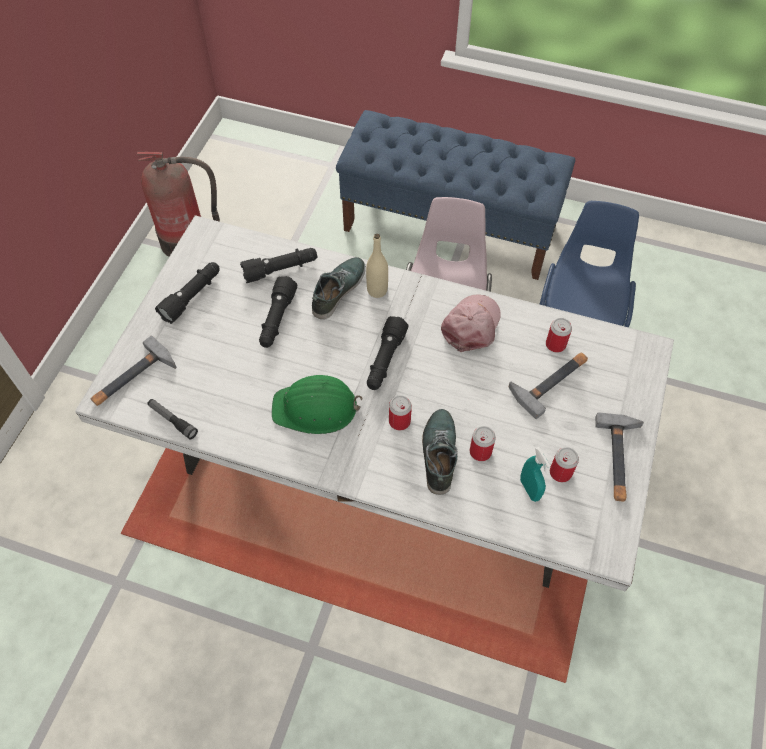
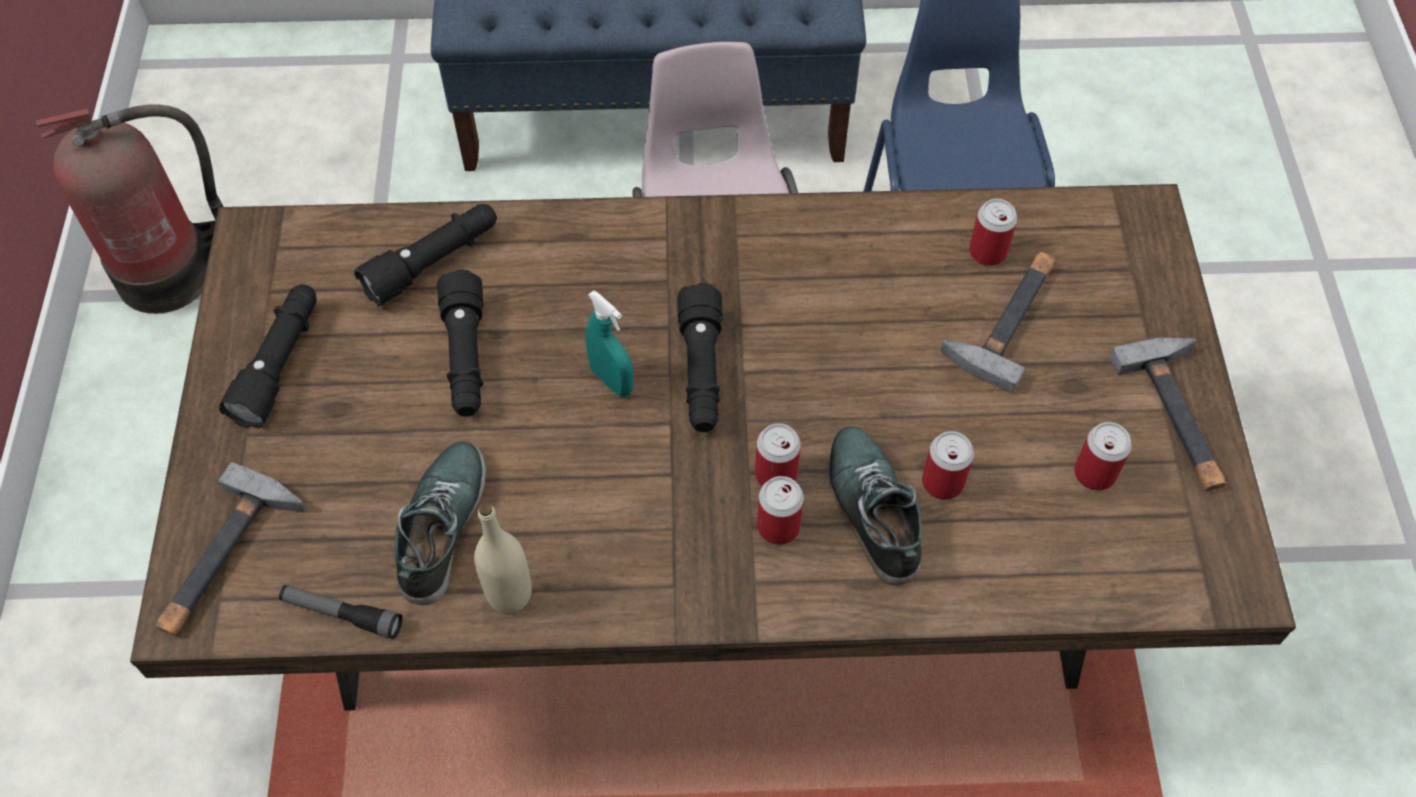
camera: 20 degrees left, 0 degrees up
(316, 408) = (611, 500): green hard hat -> none
(338, 290) = (558, 269): shoe -> shoe (441, 526)
(377, 290) = (631, 248): beige bottle -> beige bottle (509, 594)
(380, 469) = (705, 580): white dining table -> brown dining table
(389, 446) = (778, 526): none -> can
(471, 325) = (829, 261): pink cap -> none
(529, 489) = (1056, 520): turquoise spray bottle -> turquoise spray bottle (612, 381)

